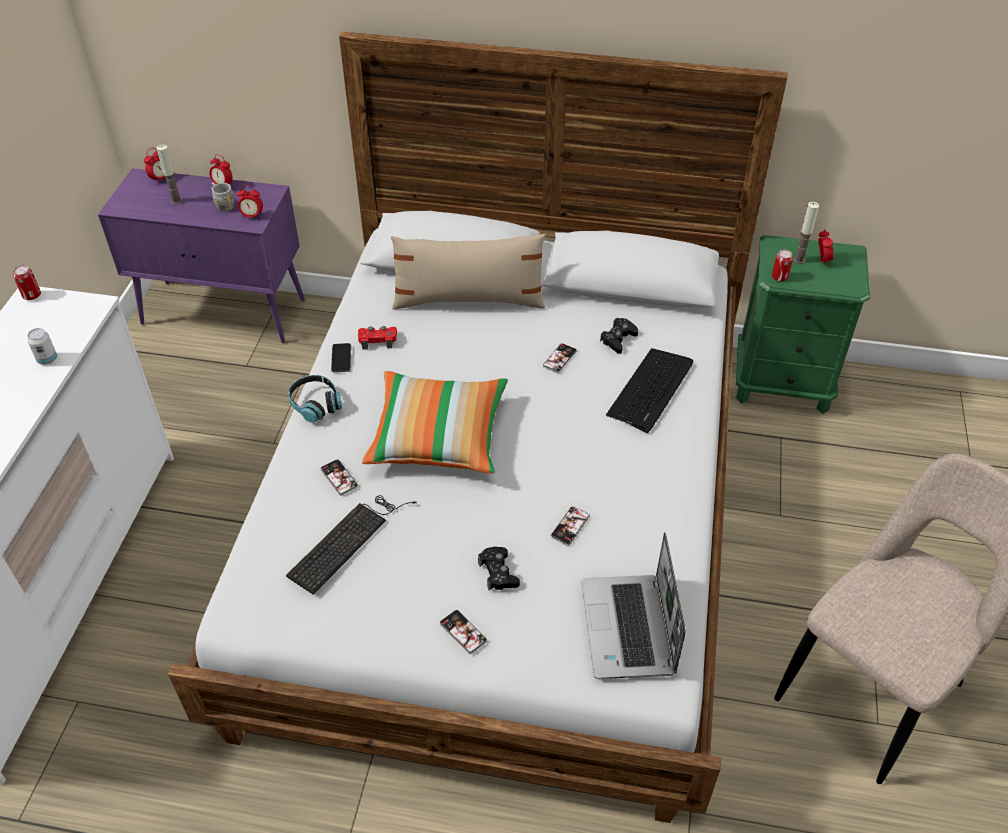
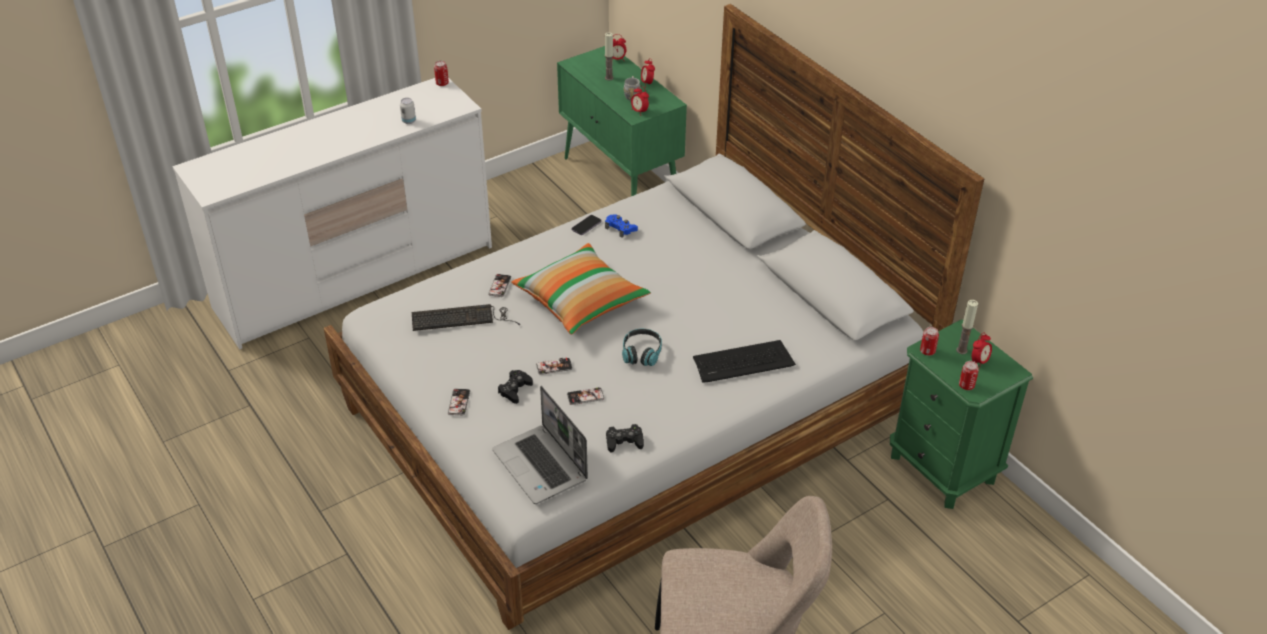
camera: 45 degrees right, 5 degrees down
(225, 312) = (621, 180): purple cabinet -> green cabinet
(315, 404) = (539, 241): headphones -> headphones (641, 353)
(378, 340) = (620, 228): red game controller -> blue game controller
(469, 300) = (707, 239): beige pillow -> none
(559, 358) = (713, 308): phone -> phone (554, 367)
(618, 339) = (767, 321): black game controller -> black game controller (624, 441)
(629, 629) = (541, 466): laptop -> laptop turned 75 degrees counterclockwise
(842, 286) = (966, 385): none -> can

